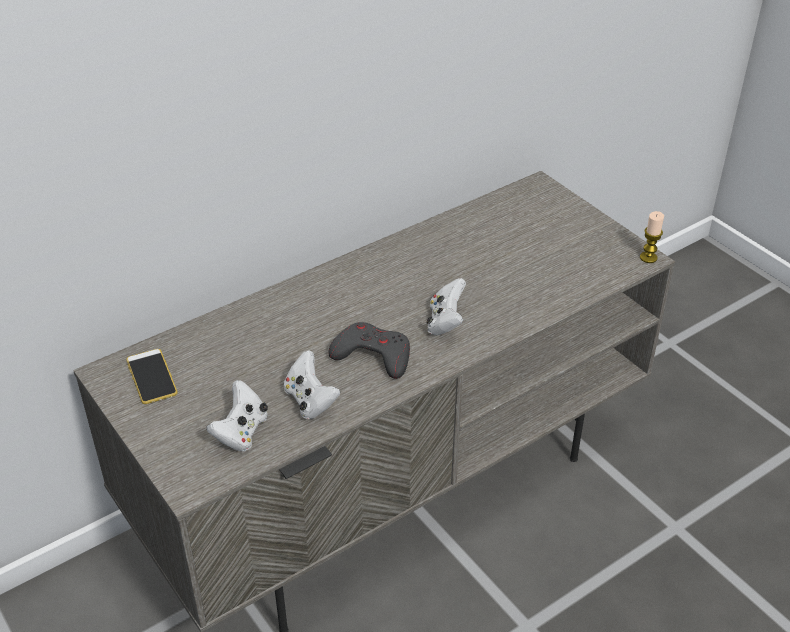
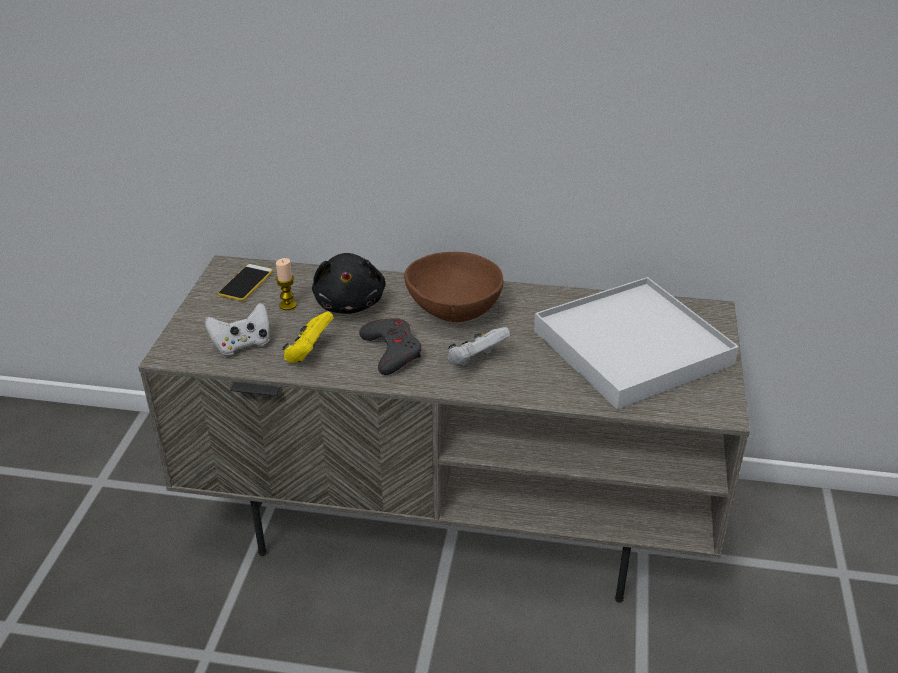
camera: 45 degrees right, 5 degrees down
(276, 337) = (350, 303): none -> black plush toy
(310, 401) = (308, 353): white game controller -> yellow game controller
(370, 292) = (455, 311): none -> brown bowl
(530, 244) = (632, 347): none -> white tray
(648, 257) = (726, 414): candle -> candle (288, 305)

